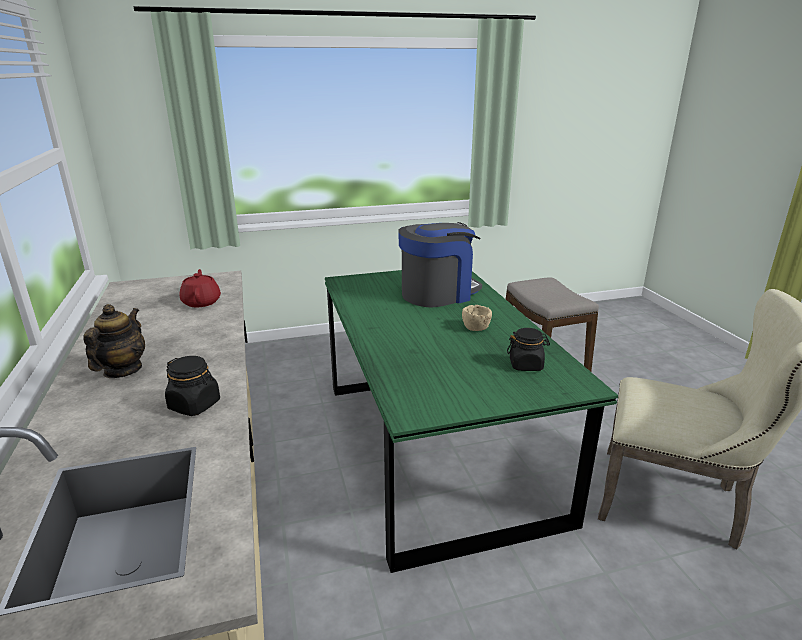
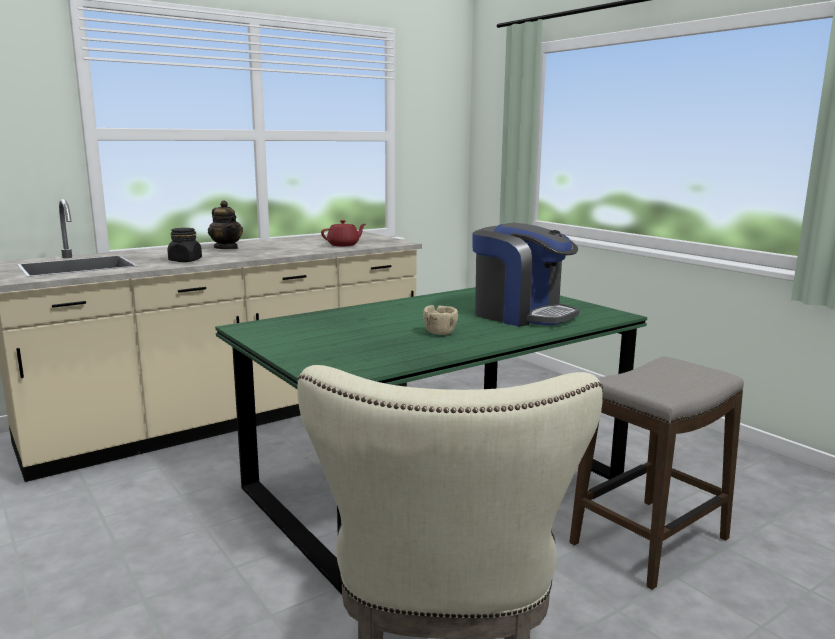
camera: 70 degrees right, 10 degrees down
(122, 370) = (226, 248): teapot -> teapot turned 60 degrees clockwise
(526, 365) = (363, 353): black jar -> none

